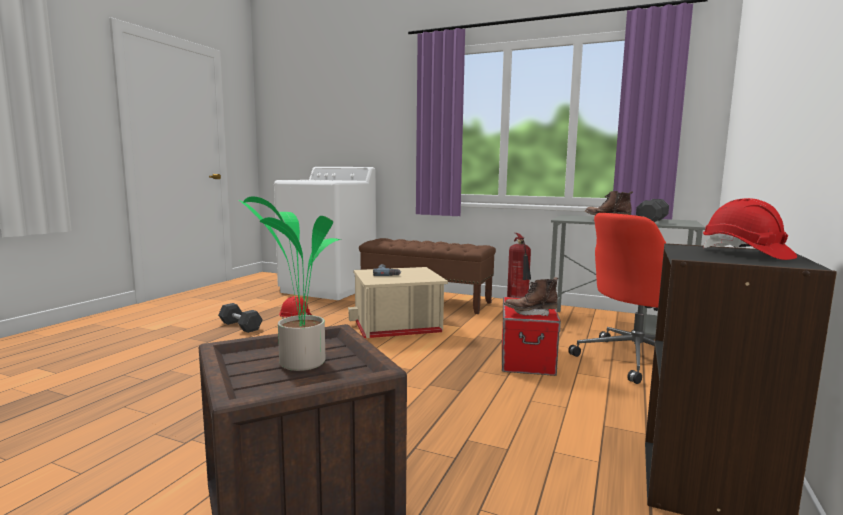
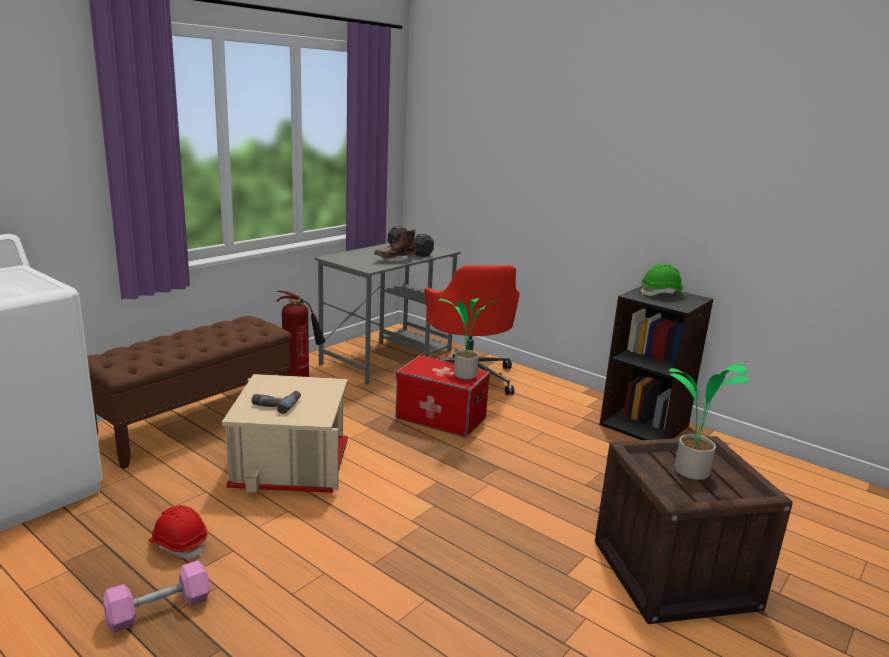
camera: 75 degrees left, 10 degrees up
(240, 326) = (159, 609): grey dumbbell -> pink dumbbell
(530, 314) = (464, 375): brown boot -> potted plant
(745, 253) = (662, 294): red hard hat -> green hard hat

